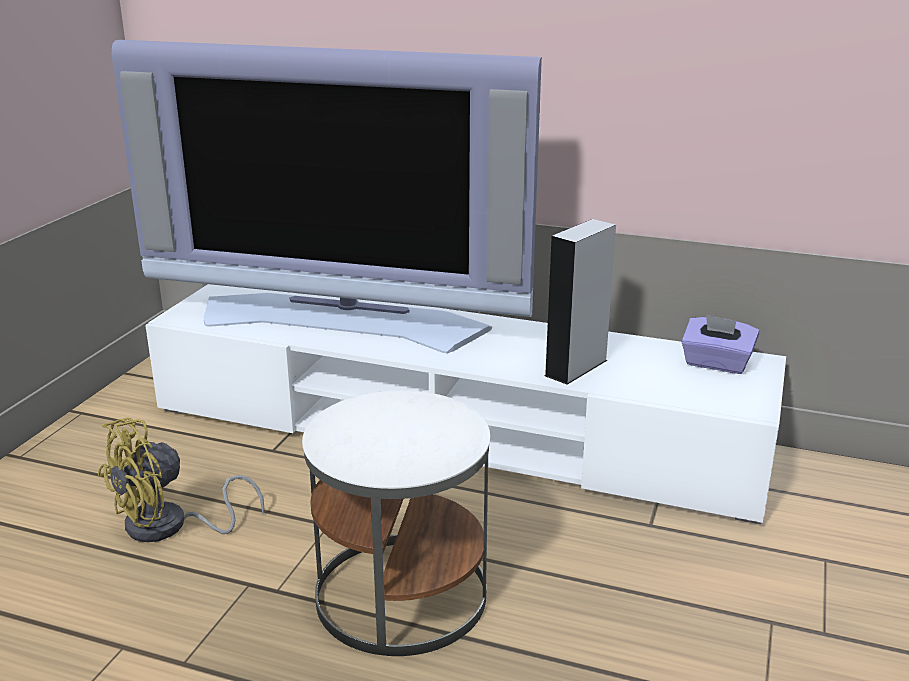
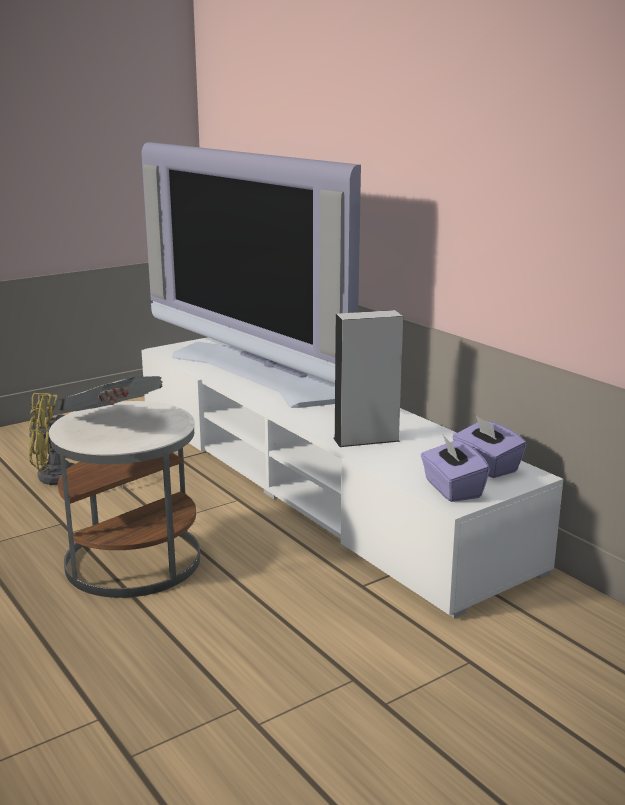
camera: 35 degrees right, 5 degrees down
(386, 435) = (112, 423): none -> newspaper
(729, 397) = (452, 489): none -> purple tissue box

